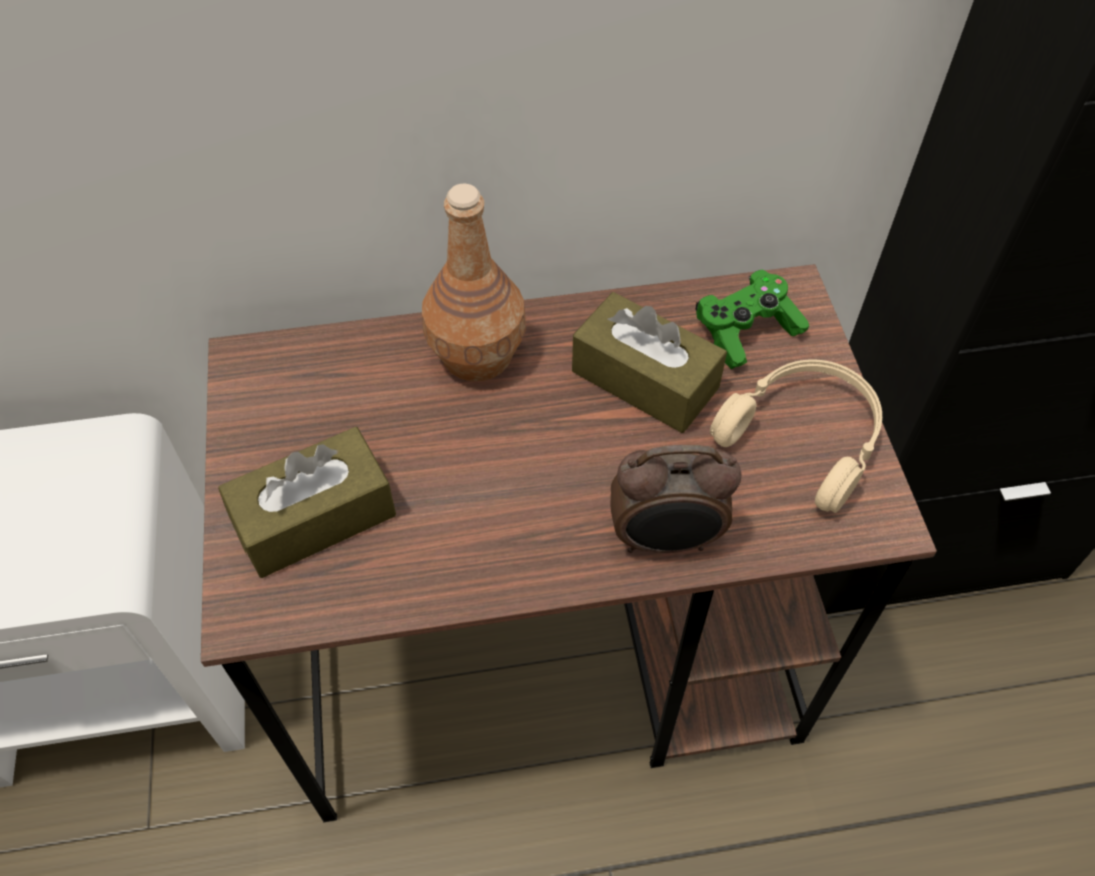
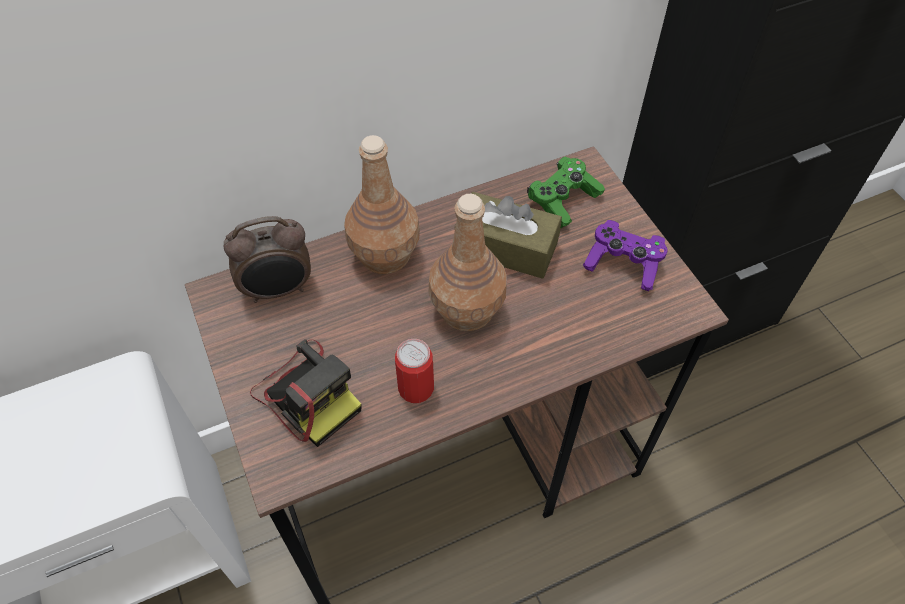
camera: 15 degrees left, 0 degrees up
(315, 517) = (307, 394): brown tissue box -> camera
(459, 543) = (416, 388): none -> can
(564, 453) = (468, 310): none -> brown bottle
(665, 540) = (554, 353): alarm clock -> alarm clock (279, 290)
(804, 437) = (623, 264): beige headphones -> purple game controller

